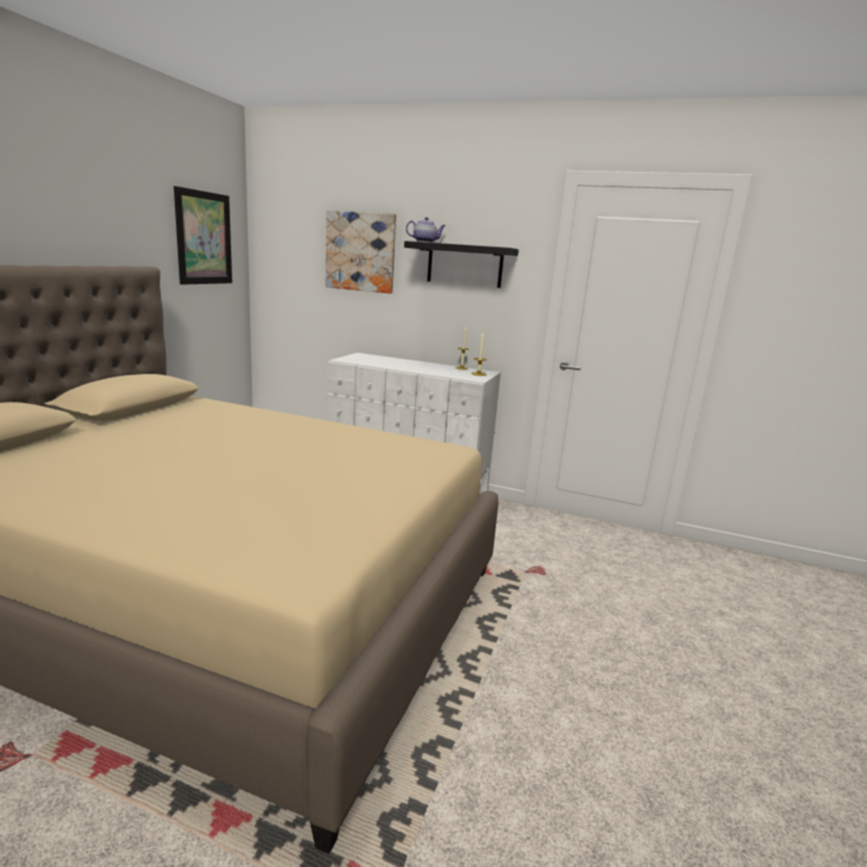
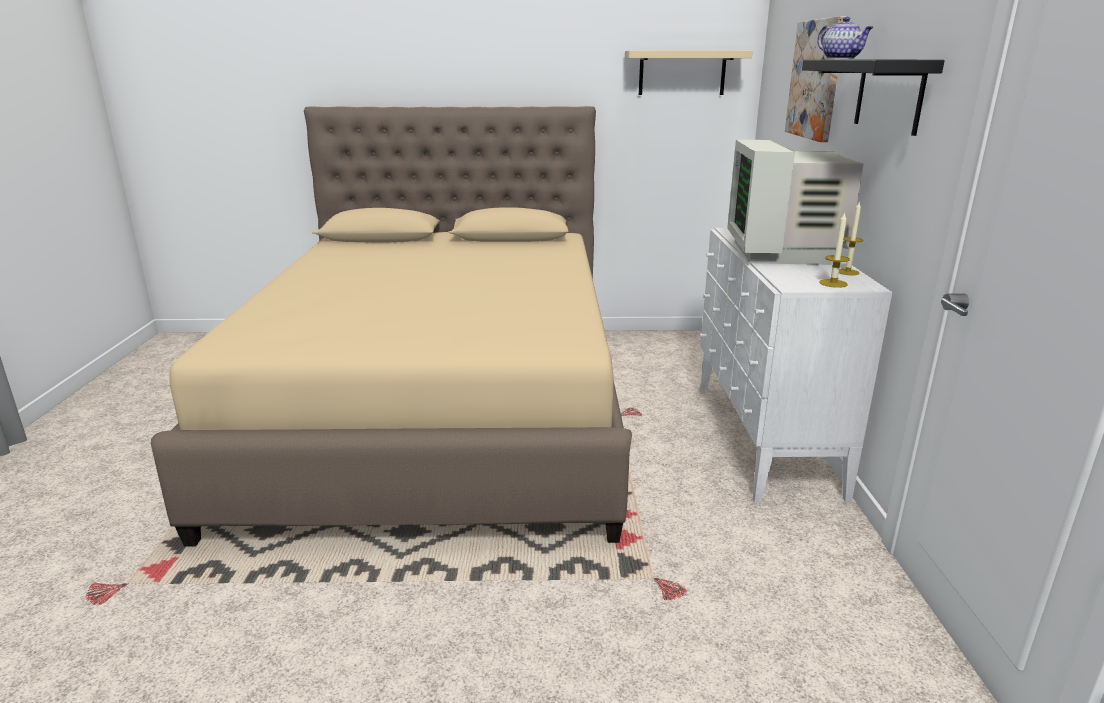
camera: 70 degrees right, 5 degrees up
(204, 238) = (682, 73): picture -> beige shelf
(410, 365) = (784, 253): none -> monitor

